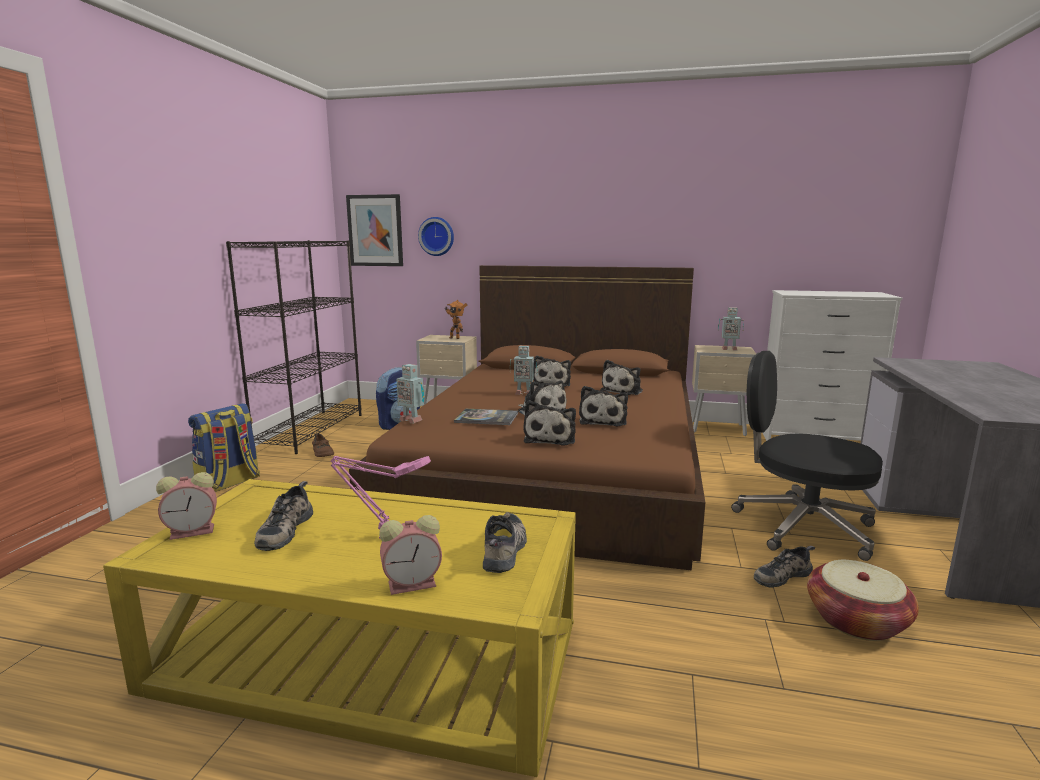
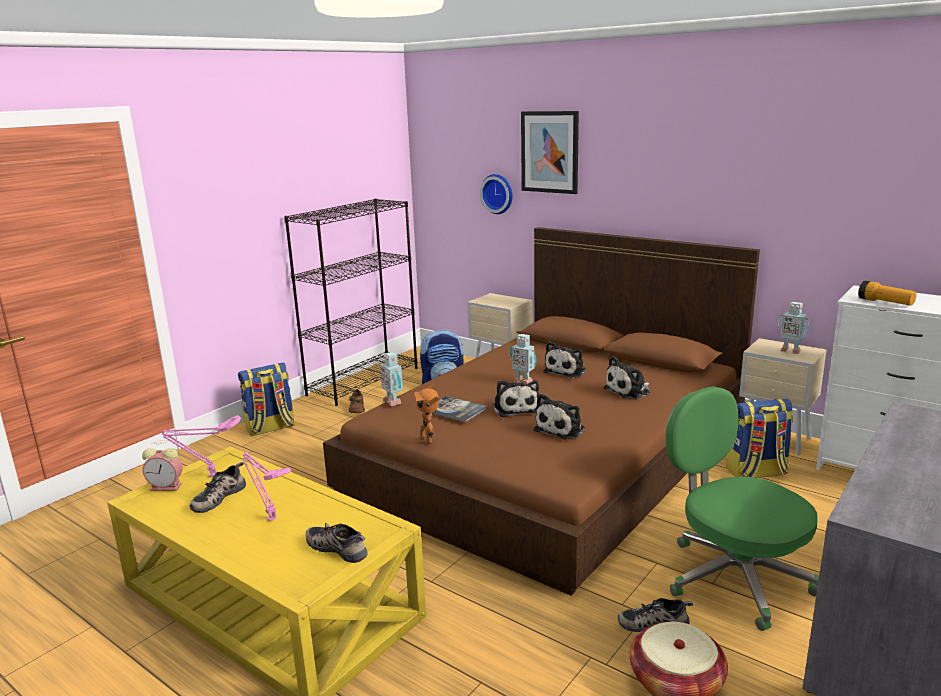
camera: 25 degrees right, 5 degrees up
(248, 510) = (209, 475): none -> pink table lamp
(375, 230) = (444, 184): picture -> picture (550, 152)
(414, 583) = (256, 560): alarm clock -> none
(455, 338) = (508, 301): toy robot -> toy robot (428, 440)
(506, 549) = (338, 548): shoe -> shoe turned 90 degrees counterclockwise
(550, 438) = (489, 443): plush toy -> none
(730, 451) = (756, 473): none -> backpack
(800, 526) = (734, 578): black office chair -> green office chair
(815, 294) = (885, 303): none -> flashlight

